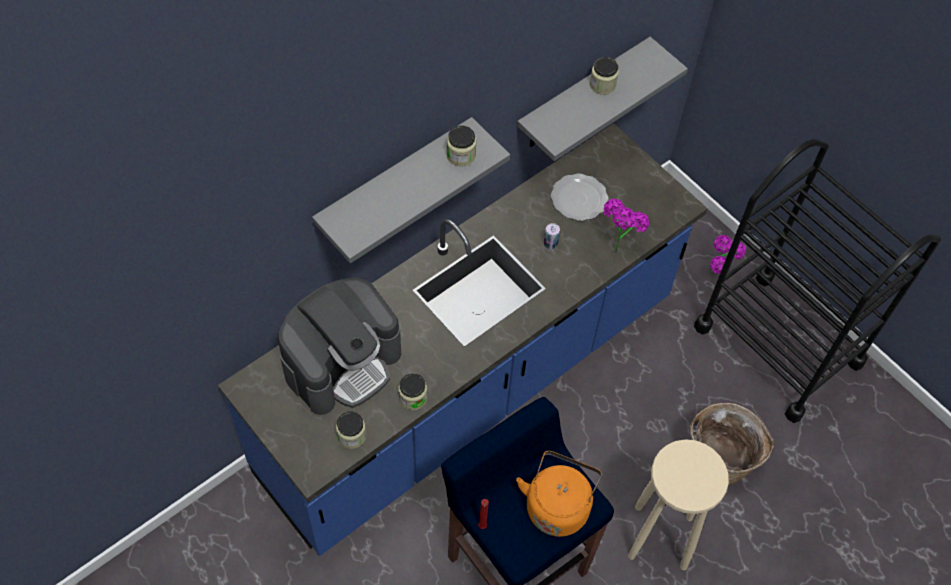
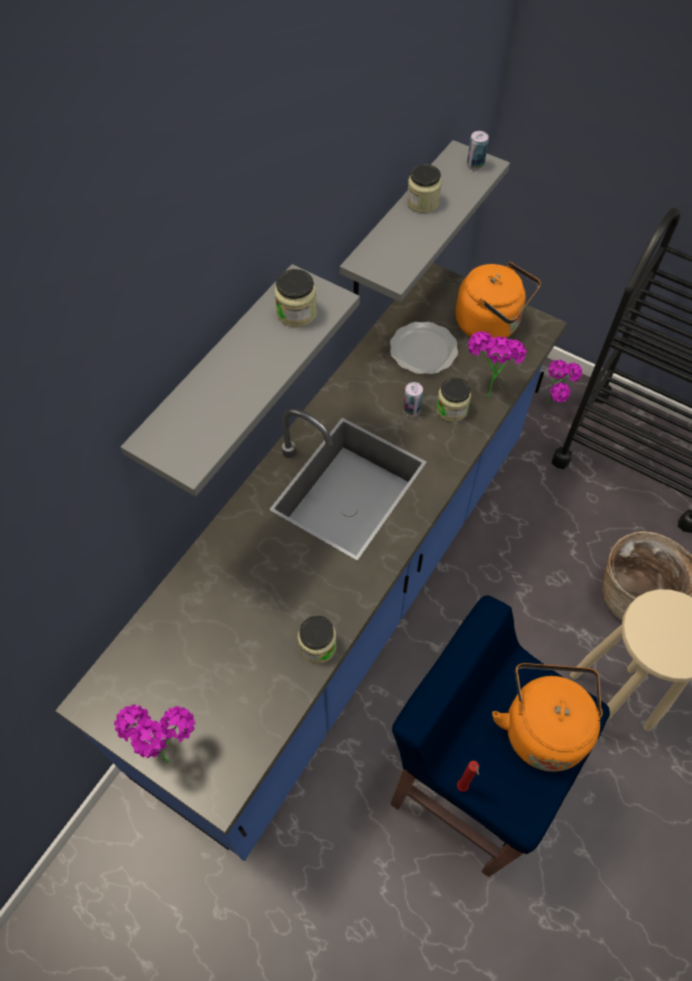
camera: 15 degrees left, 0 degrees up
(285, 433) = (167, 749): none -> potted plant
(342, 362) = (212, 628): coffee machine -> none
(352, 436) = (256, 723): jar -> jar (452, 409)
(643, 192) = (491, 324): none -> orange kettle
(658, 64) = (475, 165): none -> can

